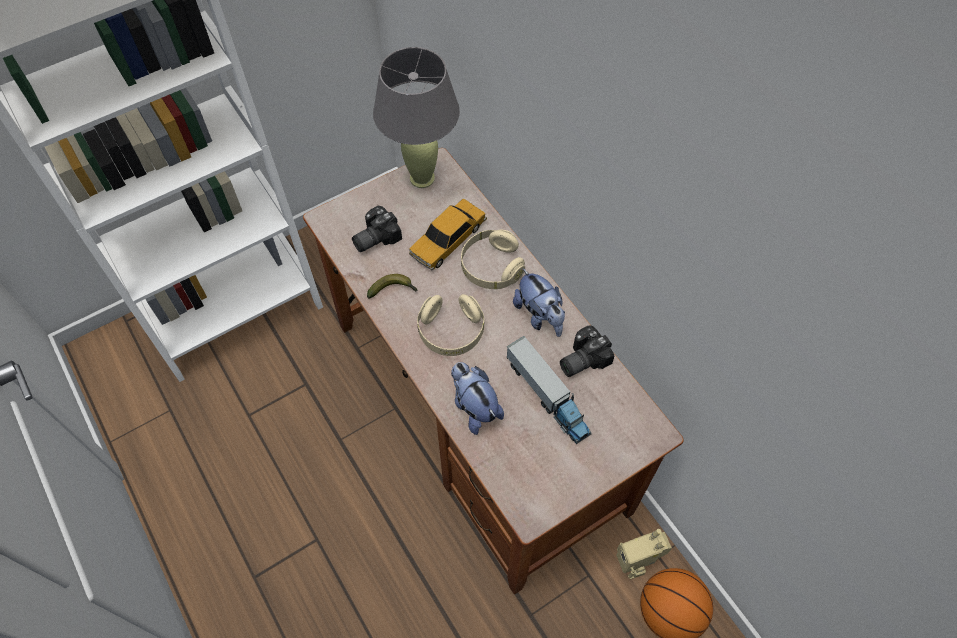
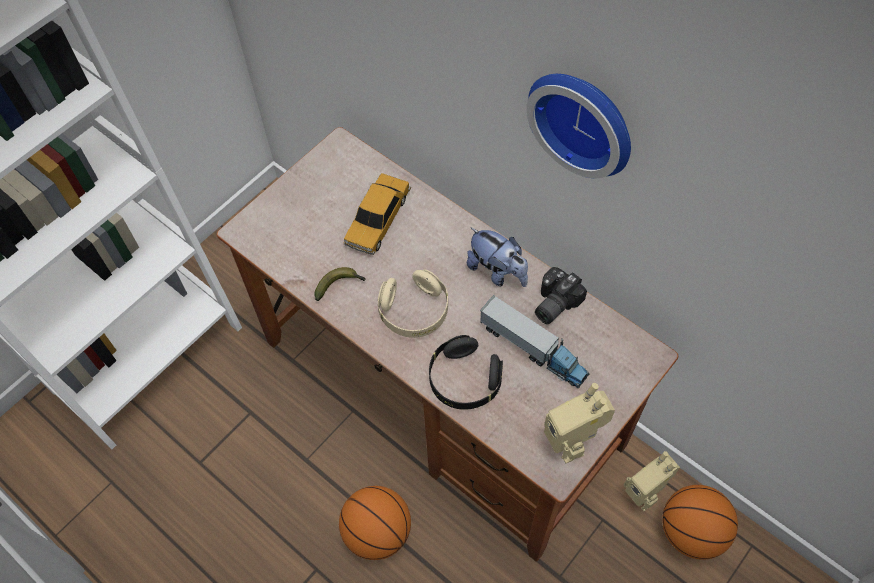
camera: 15 degrees left, 0 degrees up
(374, 237) = (300, 237): camera -> none
(380, 523) = (377, 532): none -> basketball
(421, 178) = (328, 164): grey table lamp -> none
(474, 407) = (464, 381): plush toy -> black headphones
(491, 267) = (432, 236): beige headphones -> none
(554, 491) = (572, 441): none -> toy robot
(633, 191) = (584, 119): none -> wall clock

